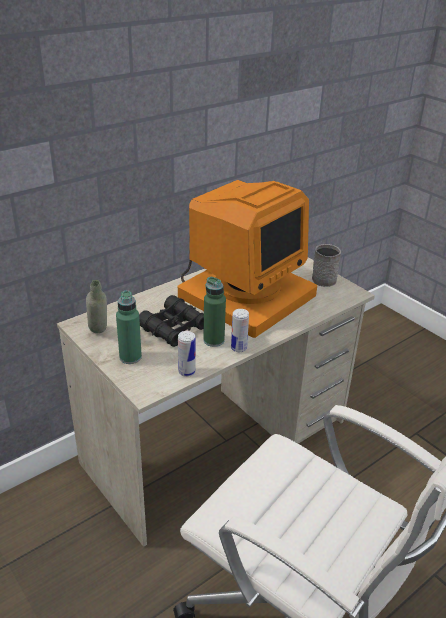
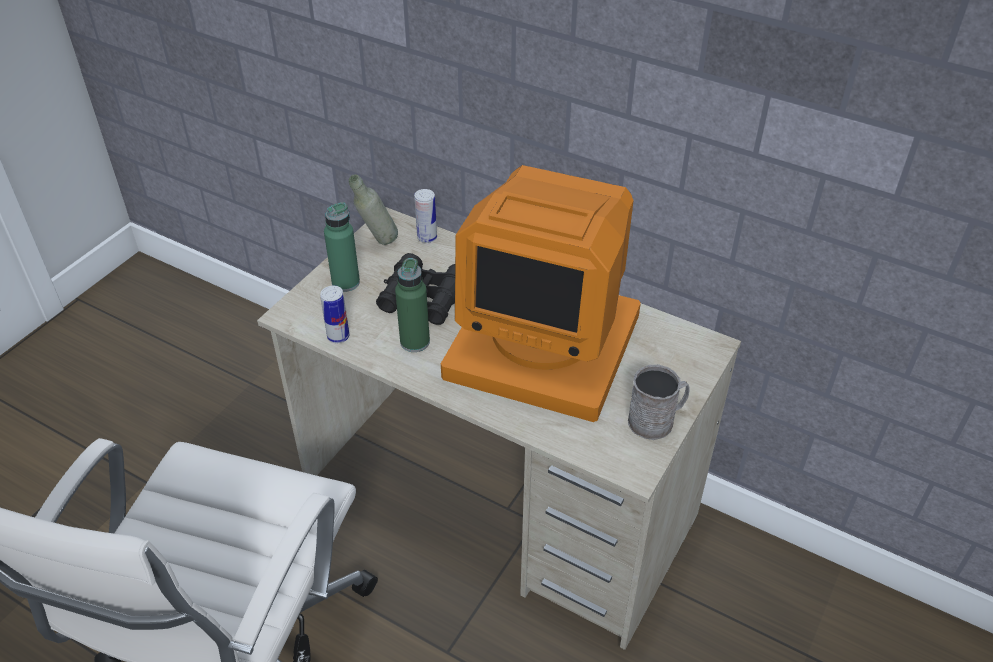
camera: 70 degrees right, 10 degrees up
(239, 348) = (409, 370): can -> can (427, 237)

